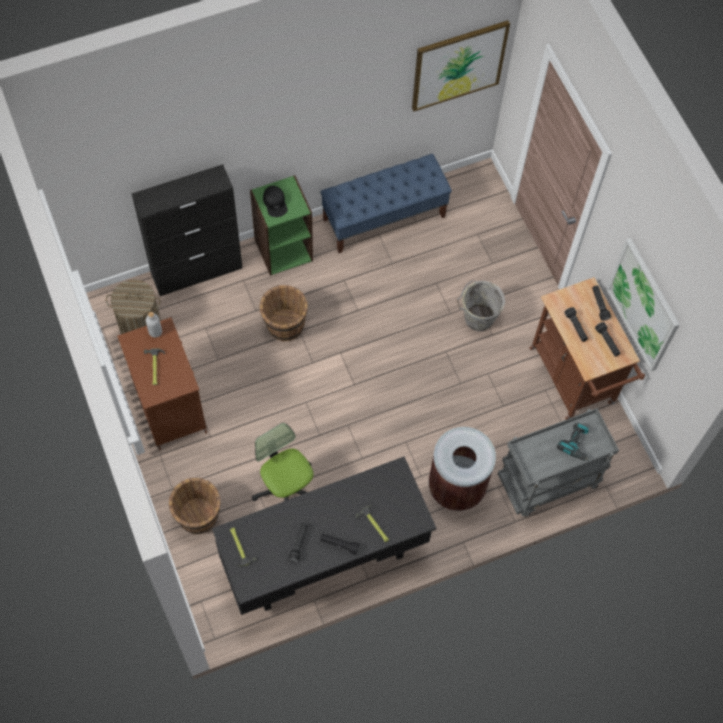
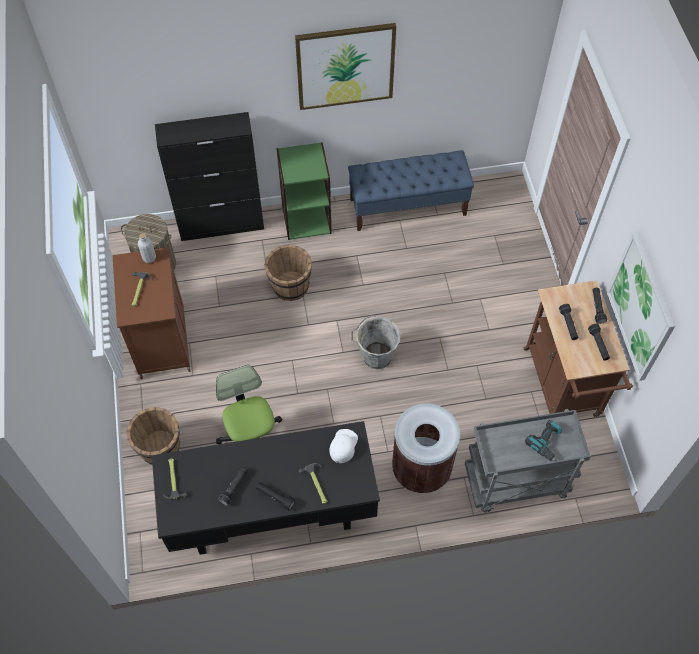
camera: 15 degrees right, 5 degrees down
(275, 203) = (297, 163): black cap -> none
(390, 484) = (343, 446): none -> white cap
(458, 65) = (494, 52): picture -> picture (345, 66)
(477, 318) = (477, 312): grey bucket -> grey bucket (375, 356)

